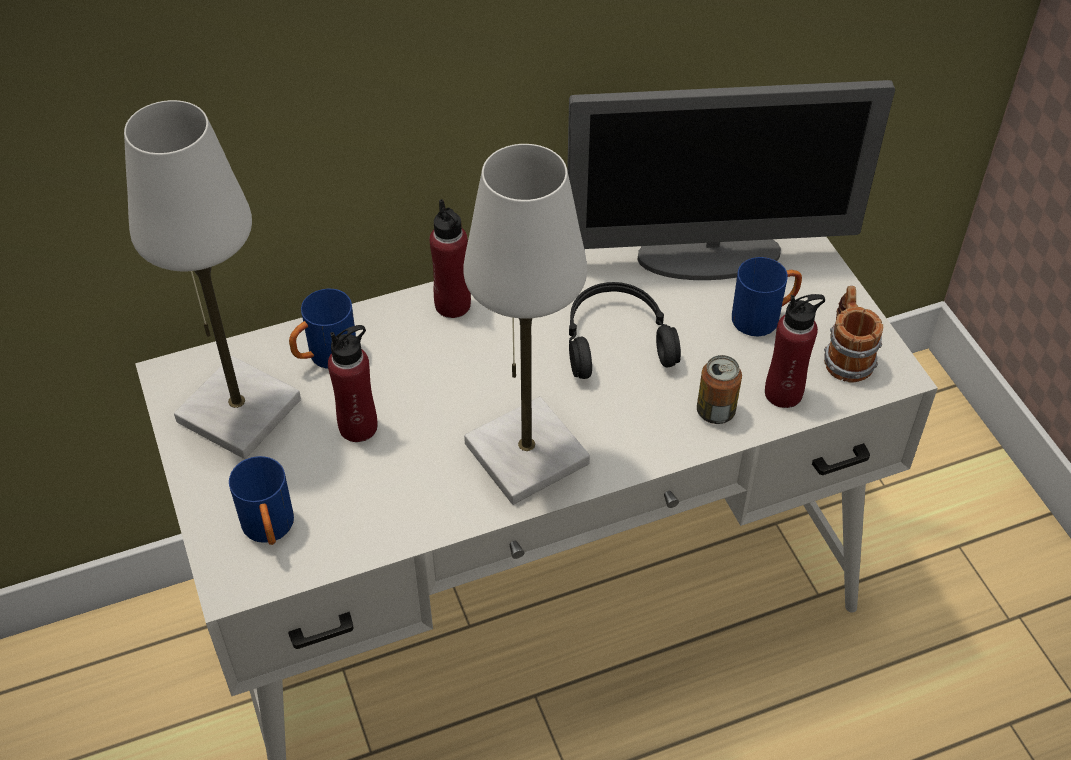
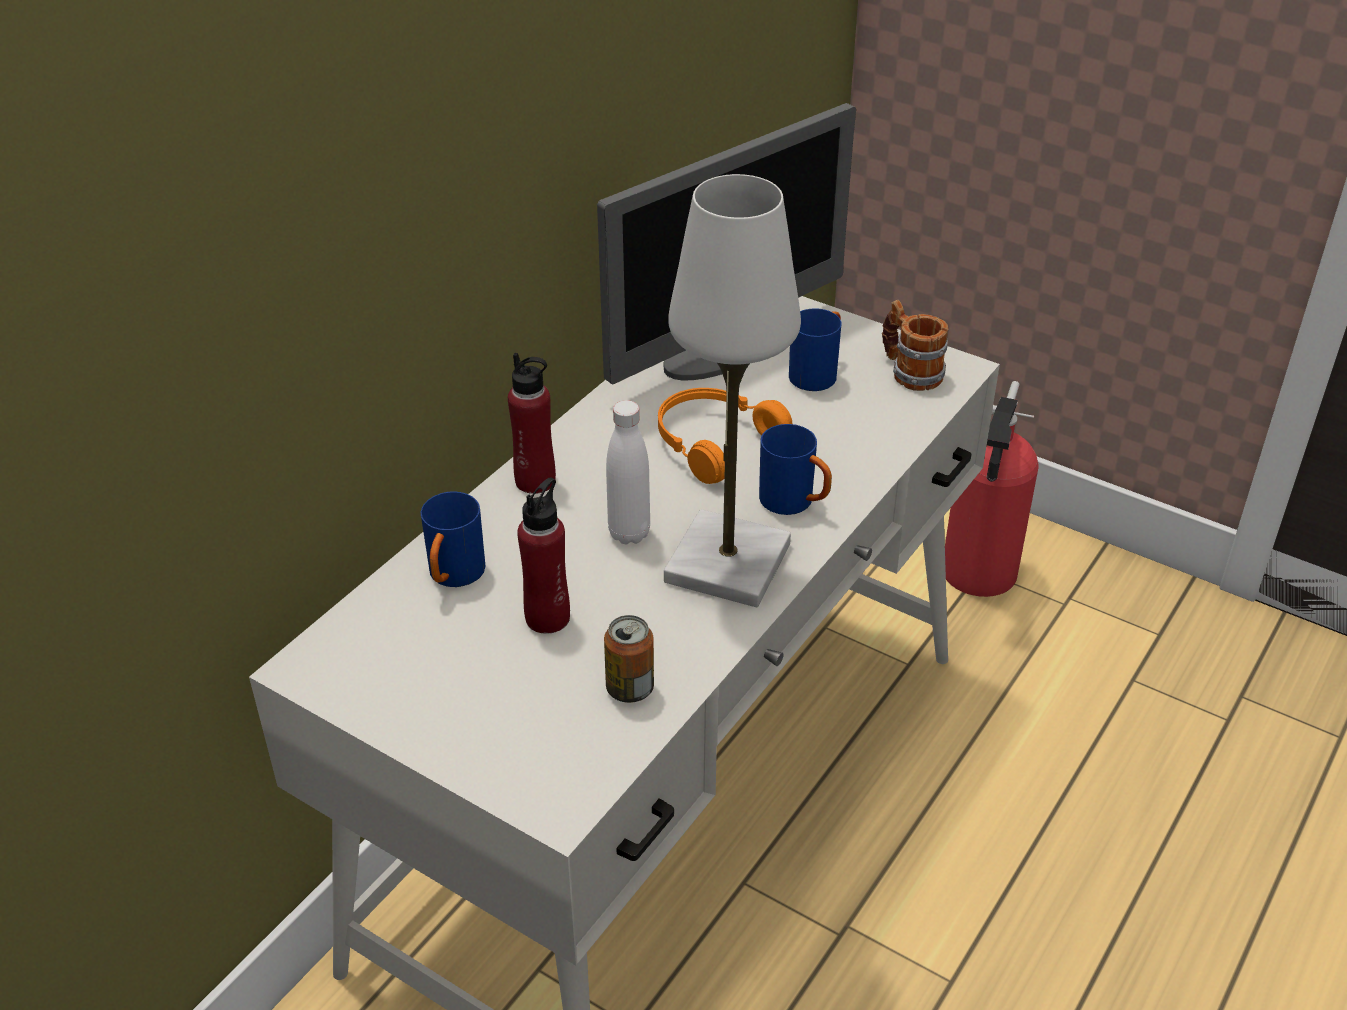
camera: 35 degrees left, 10 degrees down
(239, 411) = (411, 663): white table lamp -> none
(270, 530) = (551, 745): blue mug -> blue mug (795, 503)
(478, 387) = (629, 533): none -> white bottle
(616, 340) = (713, 442): black headphones -> orange headphones
(715, 411) = (852, 457): can -> can (630, 688)
(783, 393) = (891, 419): red bottle -> none
(949, 550) = (977, 577): none -> fire extinguisher

